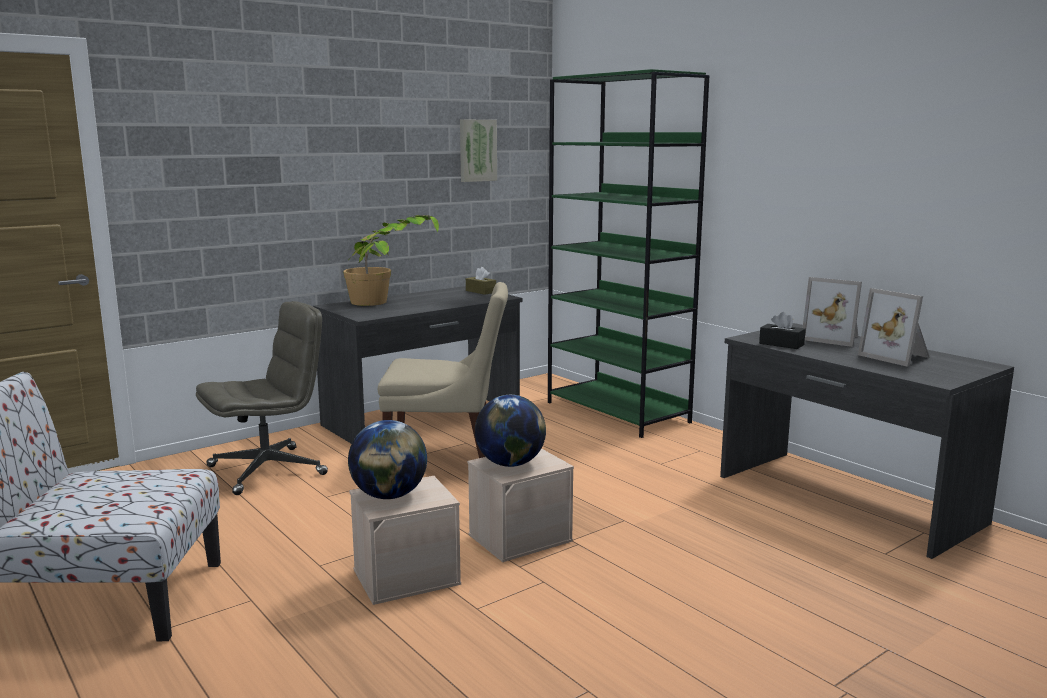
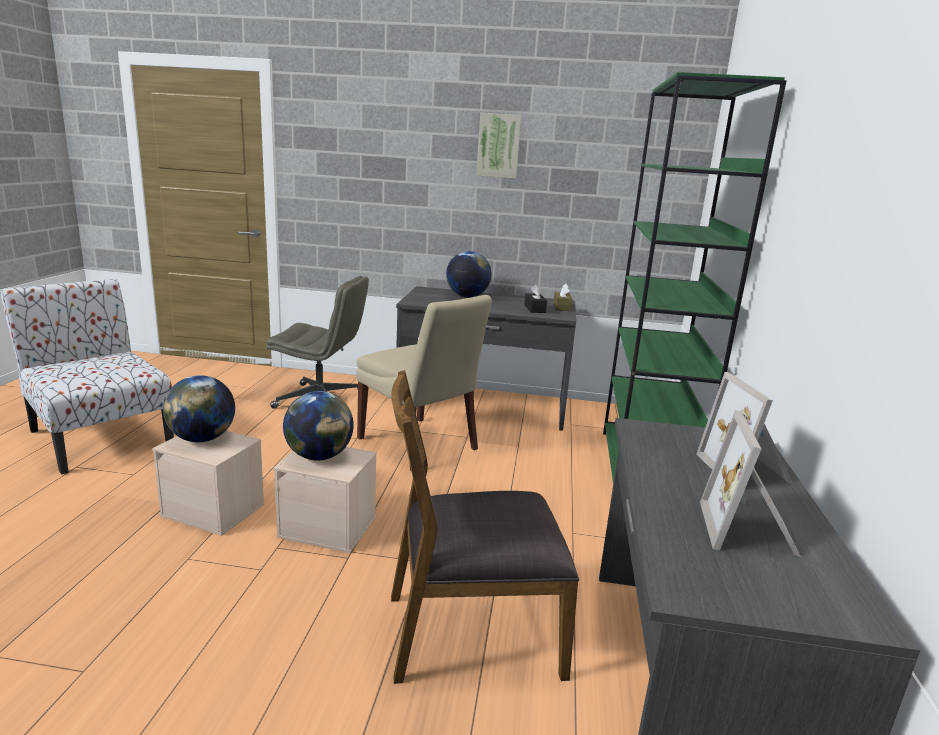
camera: 45 degrees right, 5 degrees up
(388, 302) = (467, 296): potted plant -> globe
(477, 150) = (606, 169): picture -> picture (499, 145)
(726, 533) = (471, 632): none -> brown chair
(781, 344) = (651, 449): black tissue box -> black tissue box (534, 309)

